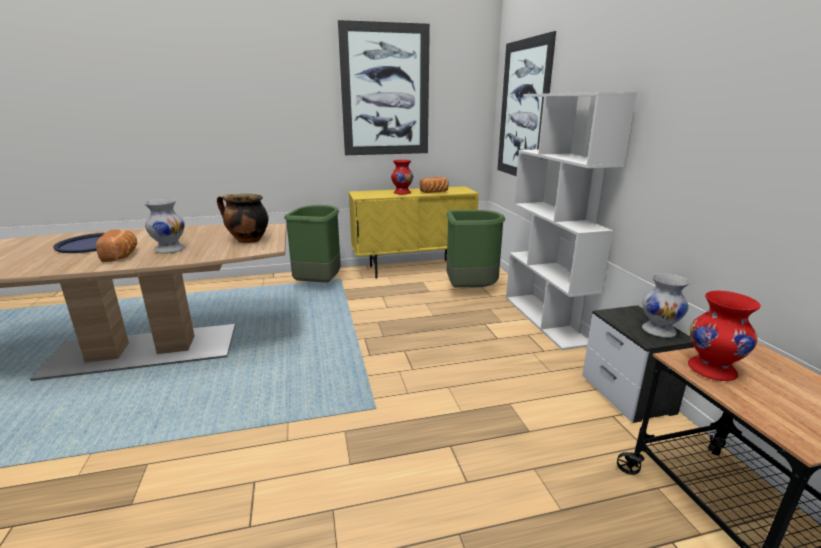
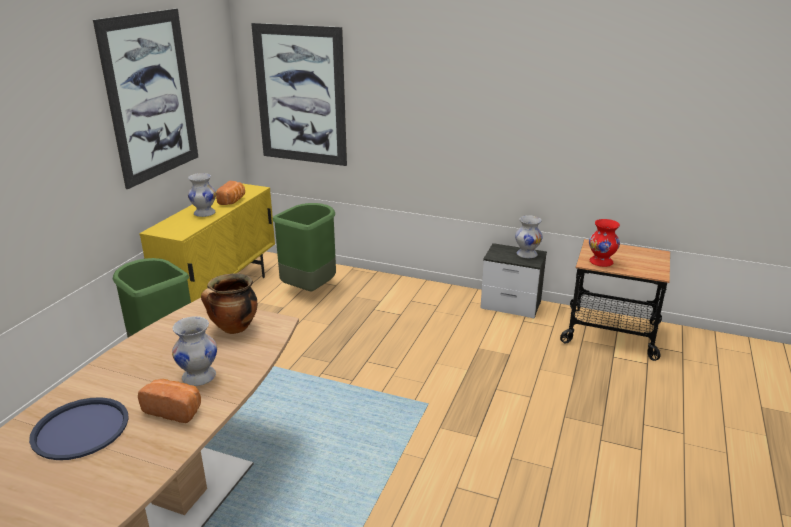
camera: 55 degrees left, 5 degrees up
(402, 193) = (204, 213): red vase -> white vase
(545, 319) = (401, 283): white bookcase -> none

